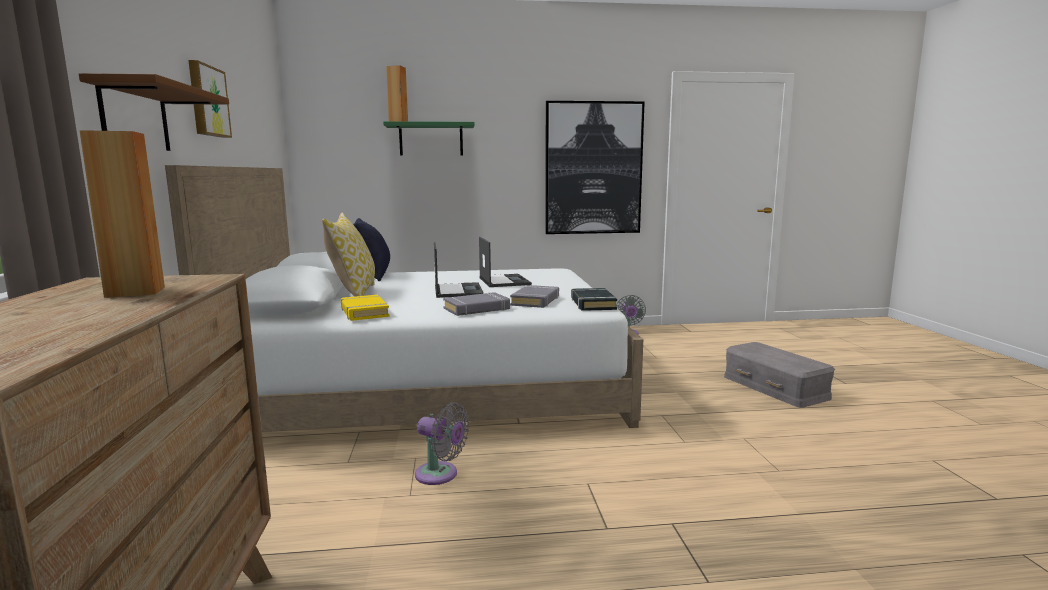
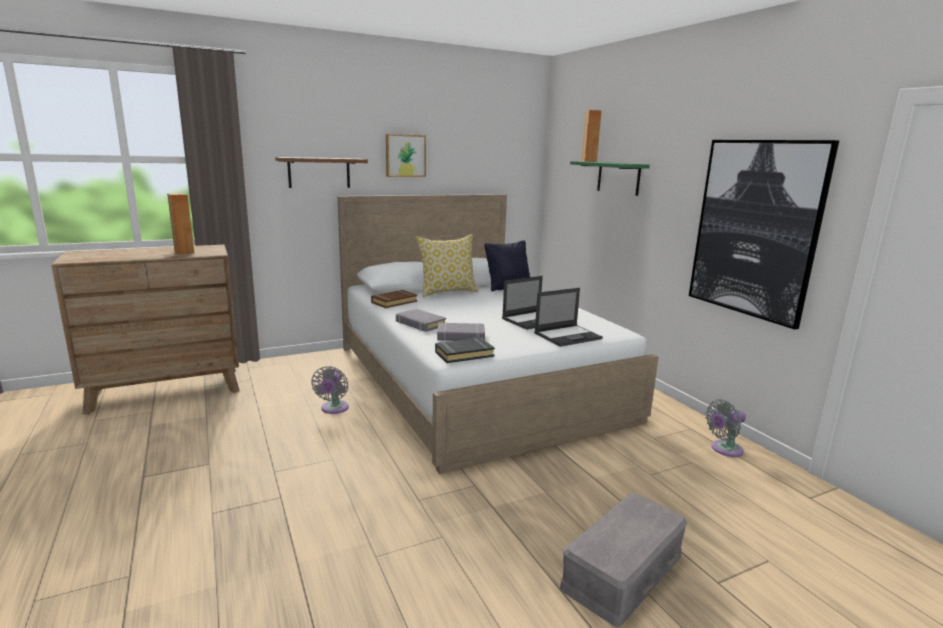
camera: 70 degrees right, 5 degrees up
(364, 312) = (394, 302): yellow book -> brown book
(458, 290) = (479, 312): laptop -> laptop (568, 336)

